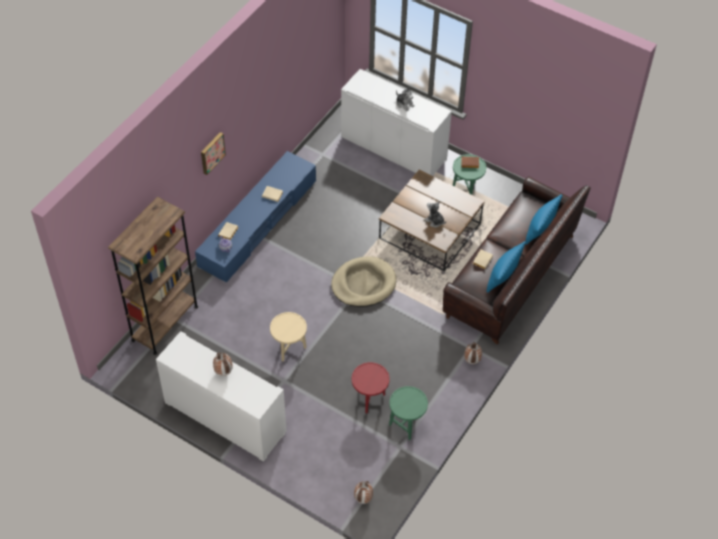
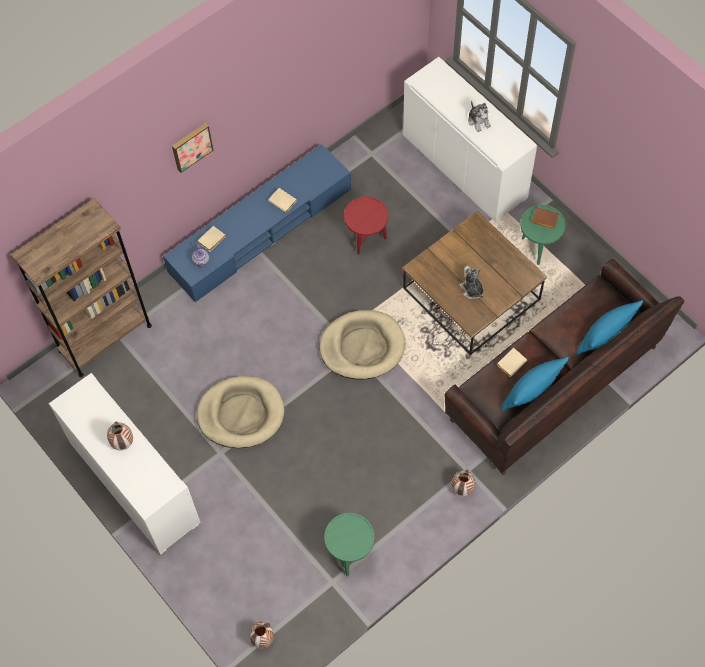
camera: 20 degrees right, 10 degrees up
(289, 350) = (241, 414): beige side table -> beige dog bed
(369, 401) = (315, 509): red side table -> red side table (366, 241)

